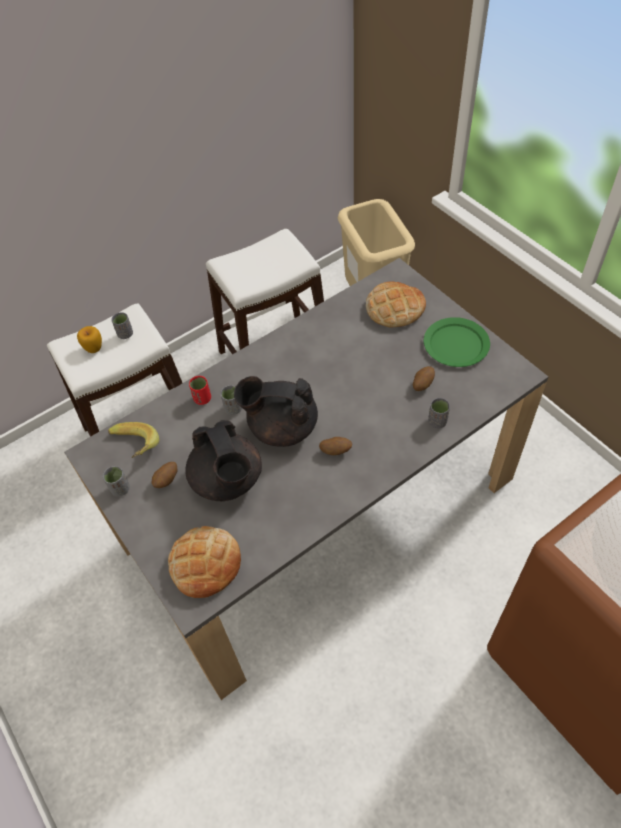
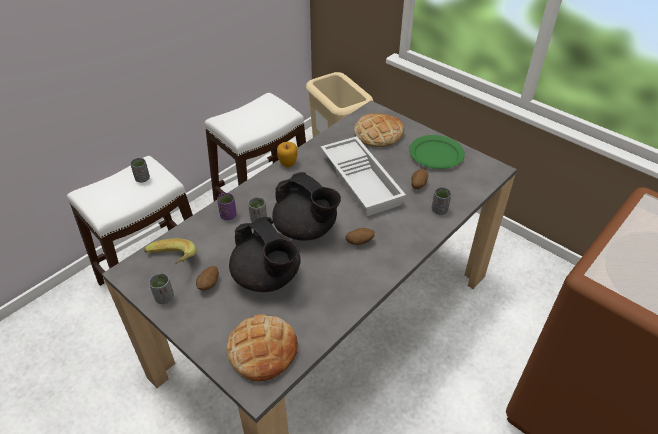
camera: 15 degrees left, 10 degrees down
(94, 348) = (114, 192): apple -> apple (288, 163)
(202, 399) = (228, 216): red cup -> purple cup
(282, 427) = (306, 229): black teapot -> black teapot turned 135 degrees counterclockwise
(359, 370) = (362, 180): none -> white tray

